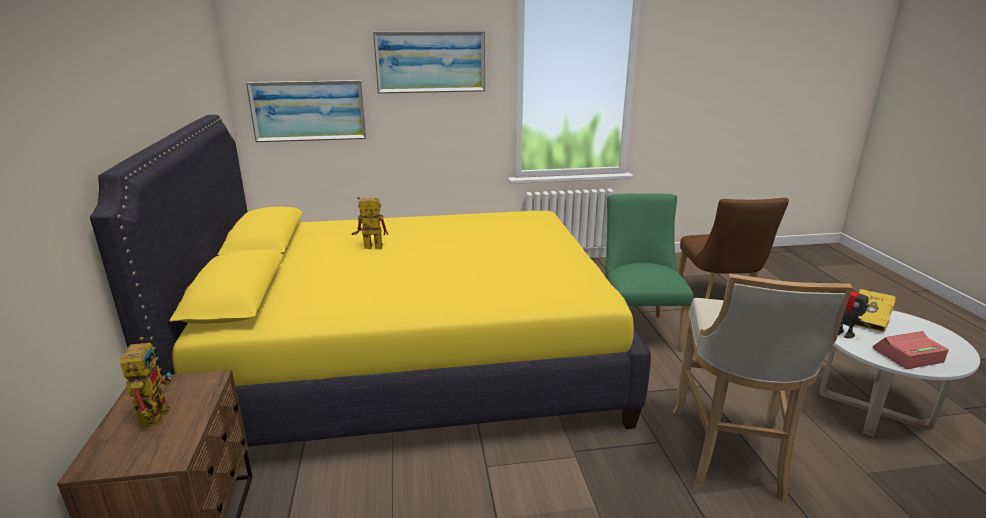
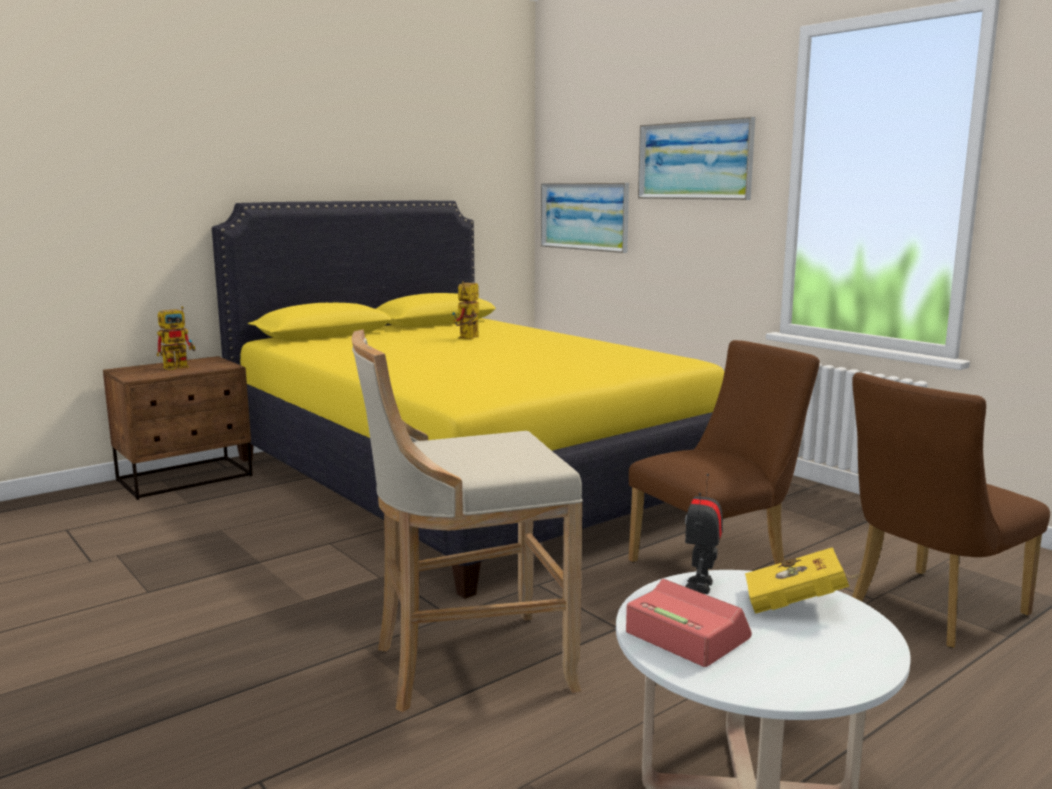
camera: 60 degrees right, 10 degrees down
(368, 247) = (468, 338): toy robot -> toy robot turned 120 degrees counterclockwise
(638, 329) = (717, 566): green chair -> brown chair

